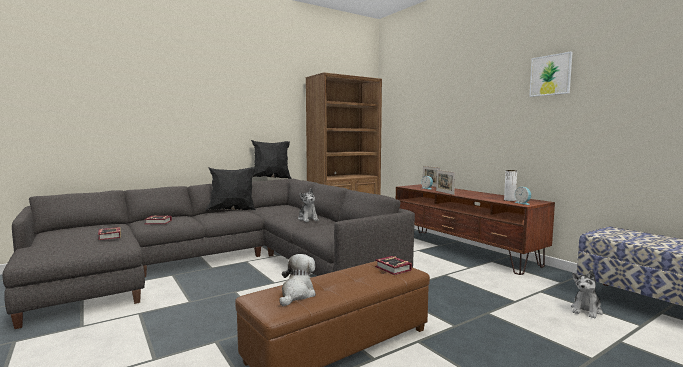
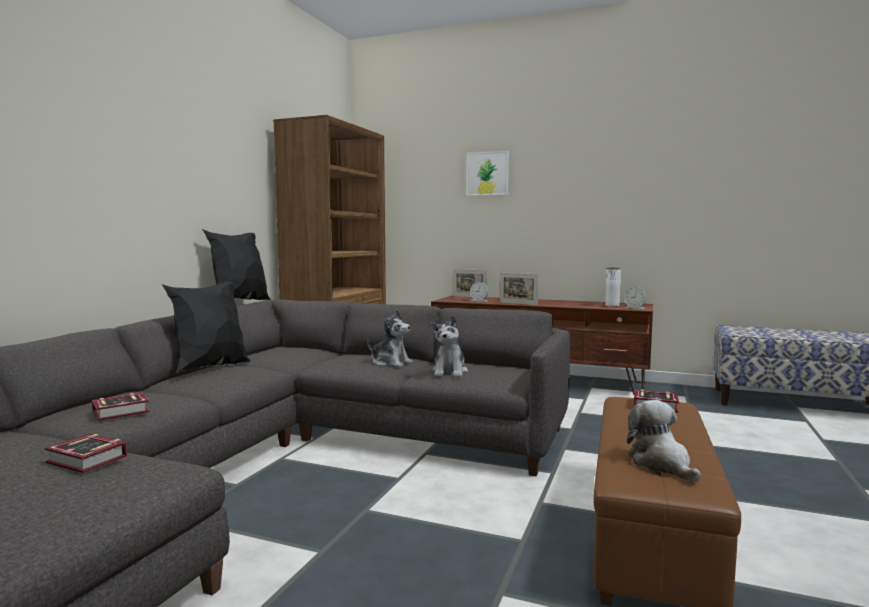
camera: 35 degrees left, 0 degrees up
(550, 75) = (641, 151): picture -> picture (487, 173)
(586, 310) = (753, 418): plush toy -> plush toy (450, 372)

